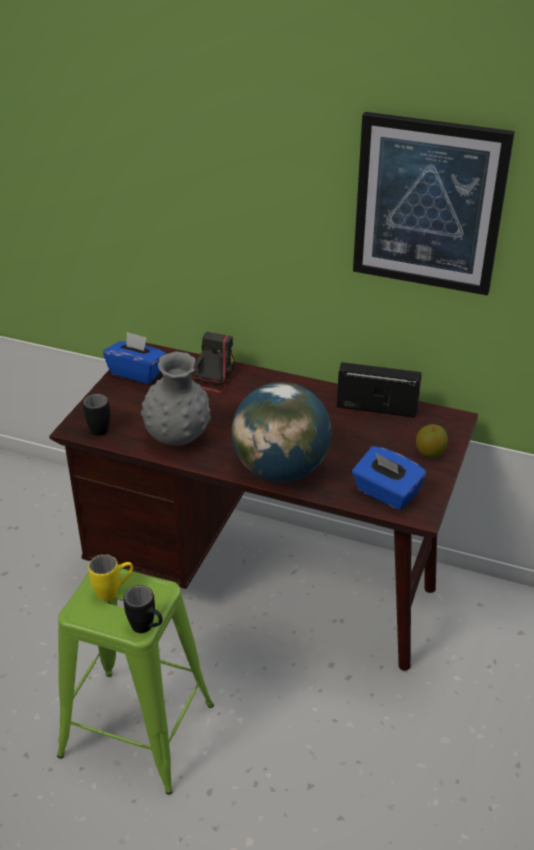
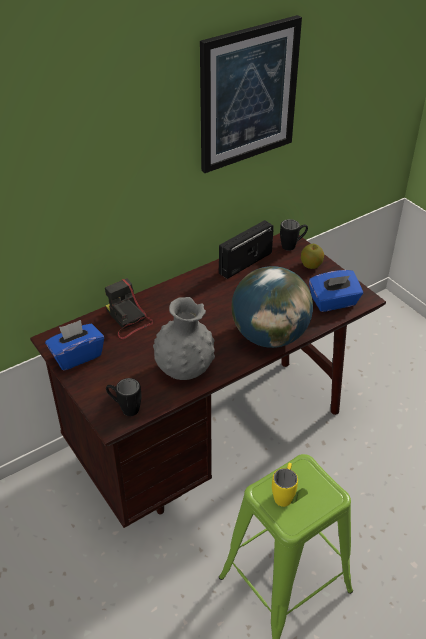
camera: 55 degrees left, 5 degrees up
(147, 629) = (337, 491): black mug -> black mug (292, 246)

